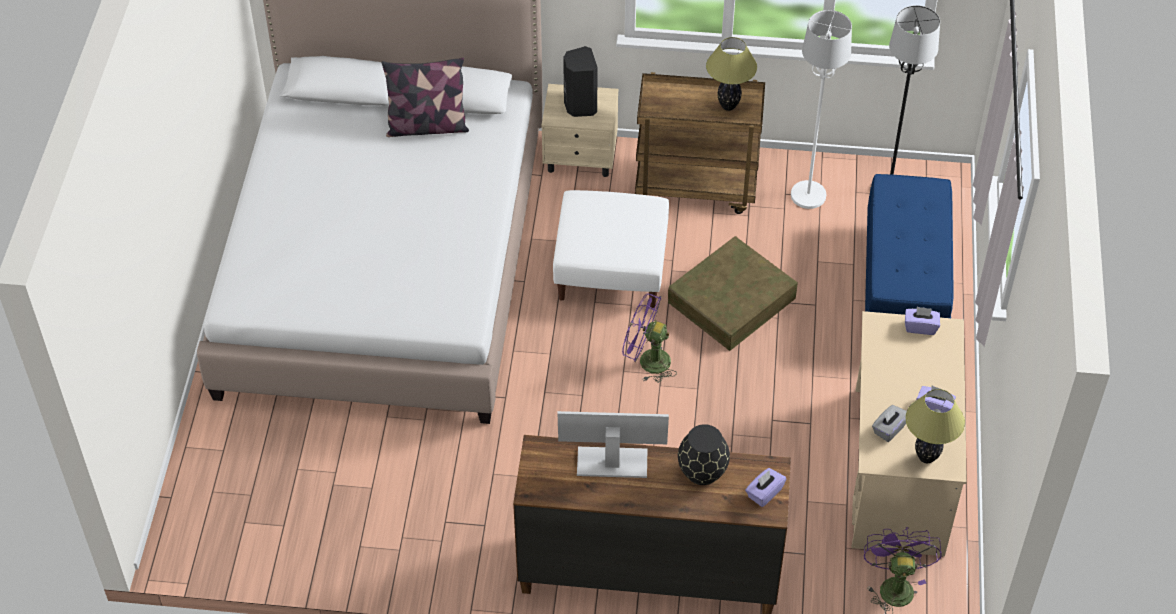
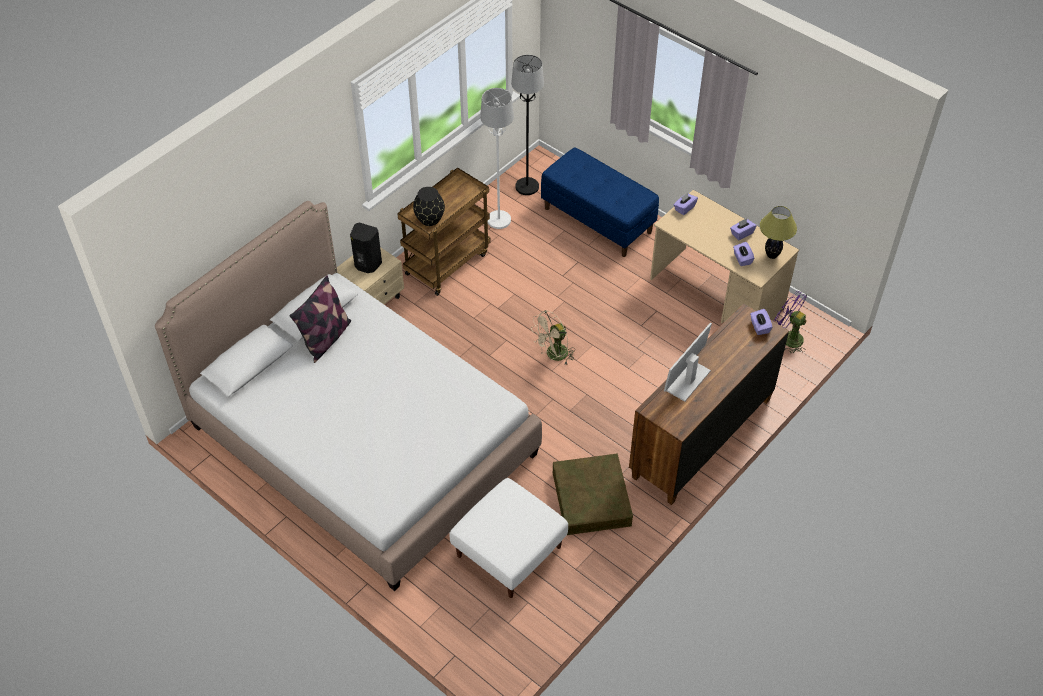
camera: 55 degrees left, 0 degrees up
(612, 269) = (472, 334): white ottoman -> white ottoman (509, 550)
(647, 361) = (553, 355): purple fan -> beige fan
(703, 472) = (725, 345): black vase -> black vase (430, 219)
(728, 106) = (455, 193): table lamp -> none
(732, 300) = (543, 294): brown storage box -> brown storage box (591, 499)
(889, 429) = (742, 259): grey tissue box -> purple tissue box

